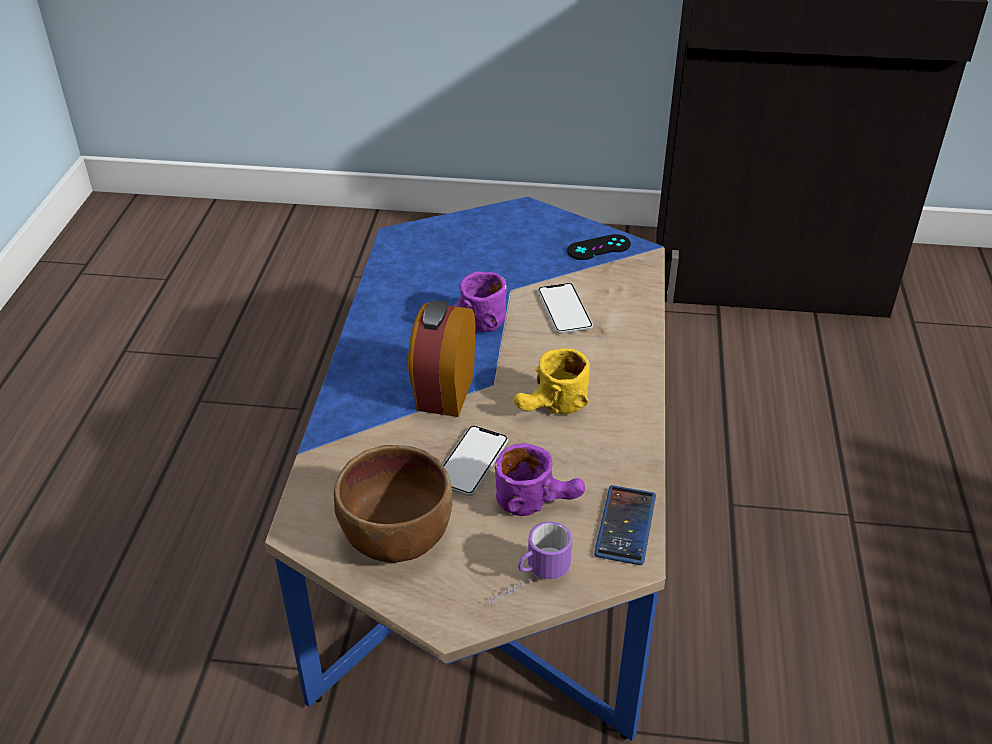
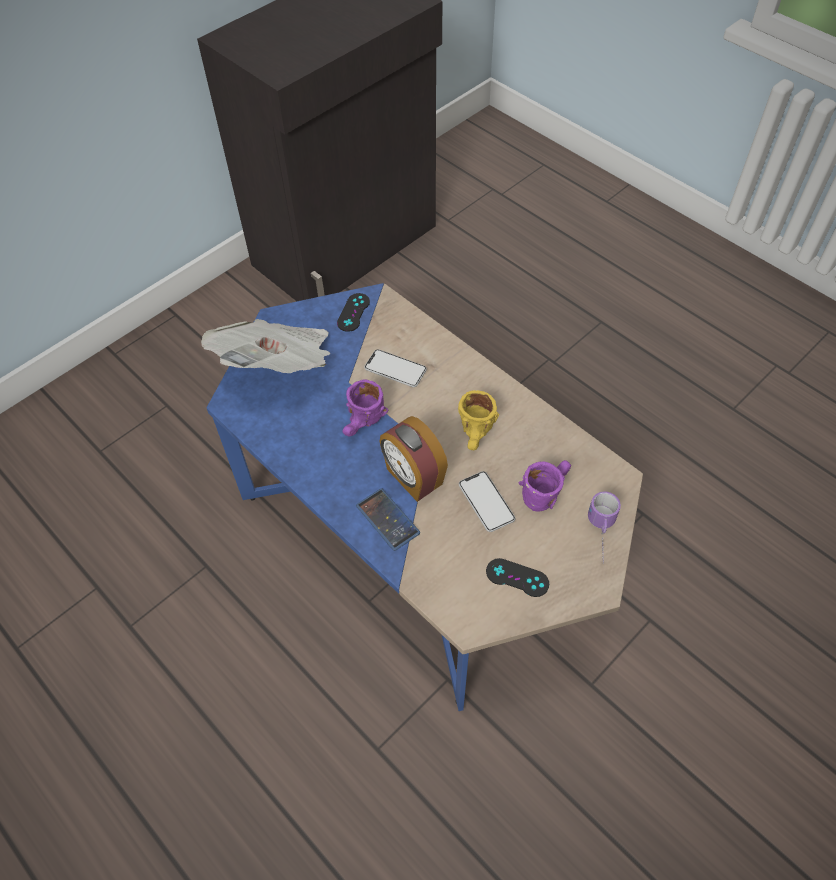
camera: 50 degrees left, 15 degrees up
(396, 538) = (517, 577): brown bowl -> black game controller
(475, 240) = (278, 366): none -> newspaper
(625, 525) = (594, 464): phone -> phone (387, 519)

